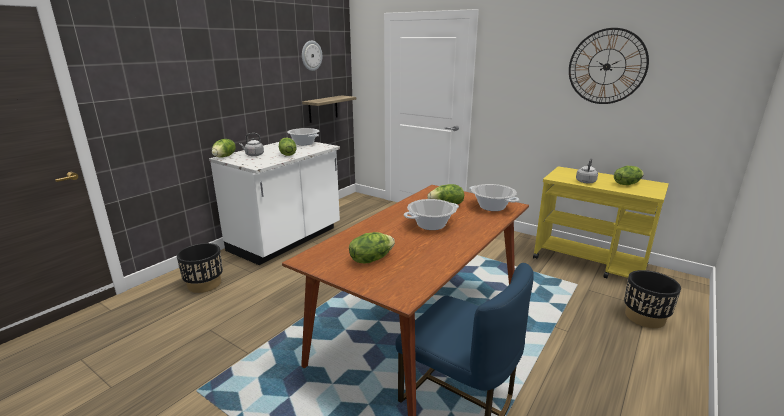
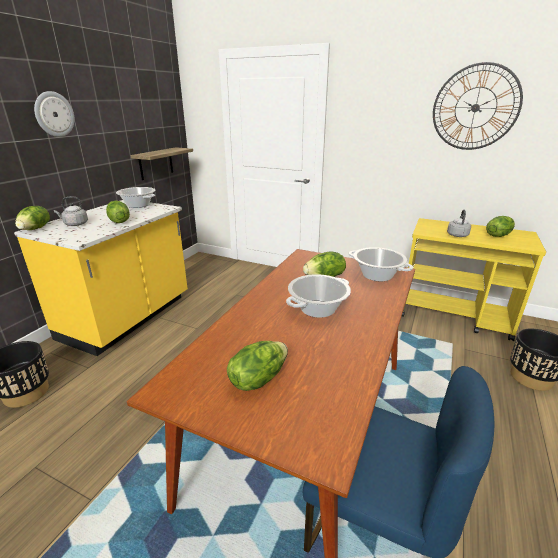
camera: 10 degrees left, 5 degrees up
(286, 240) = (128, 318): white counter -> yellow counter
(311, 55) = (136, 100): wall clock -> wall clock (54, 114)

